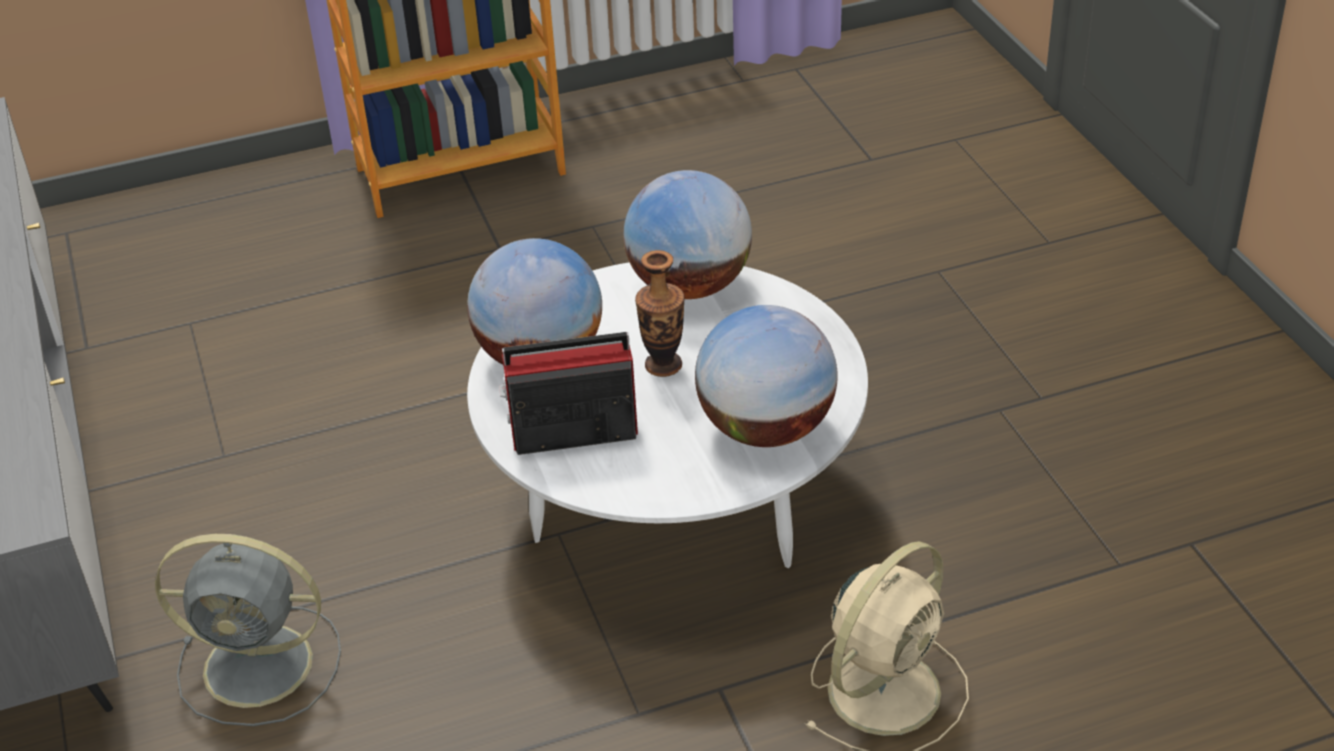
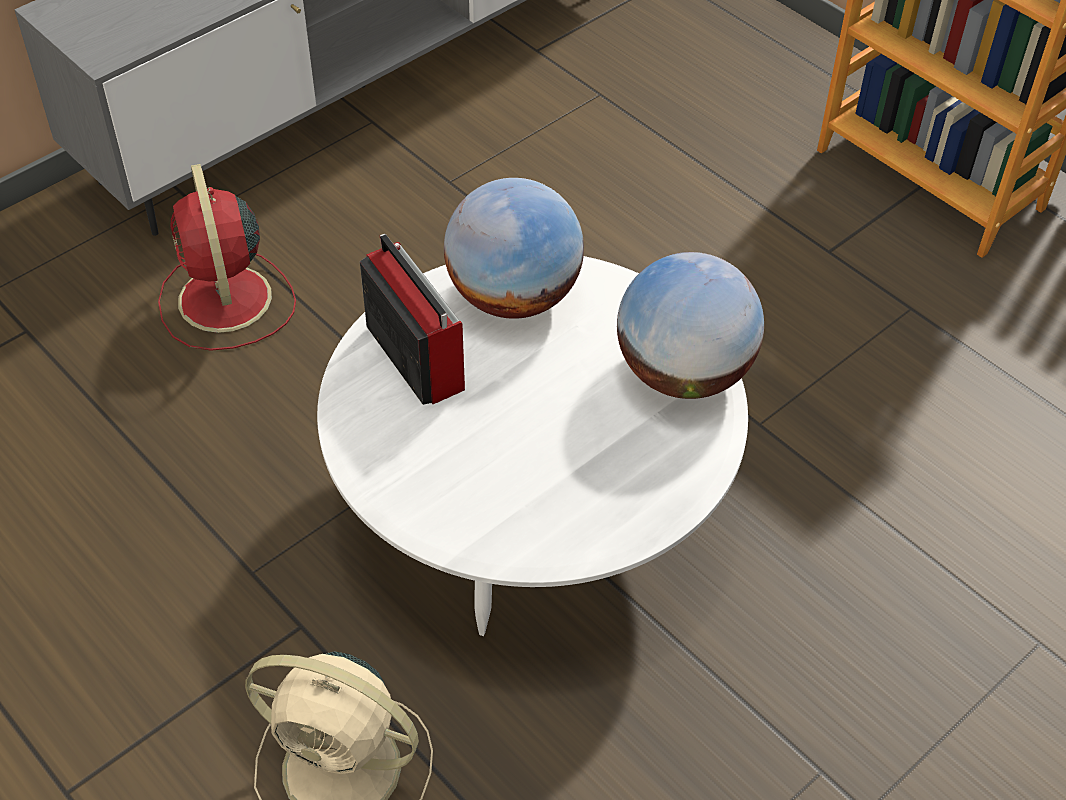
camera: 65 degrees right, 10 degrees up
(263, 666) = (226, 302): grey fan -> red fan
(663, 365) = (544, 392): vase -> none
(766, 429) = (482, 504): globe -> none

